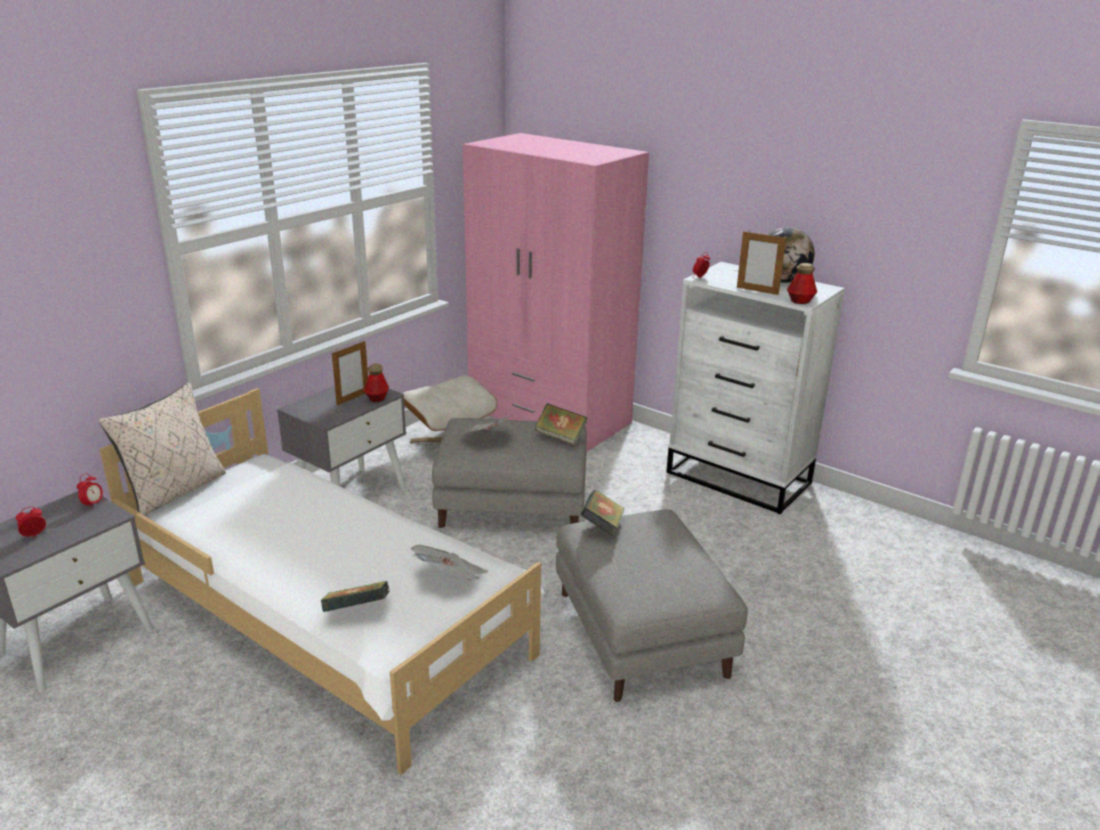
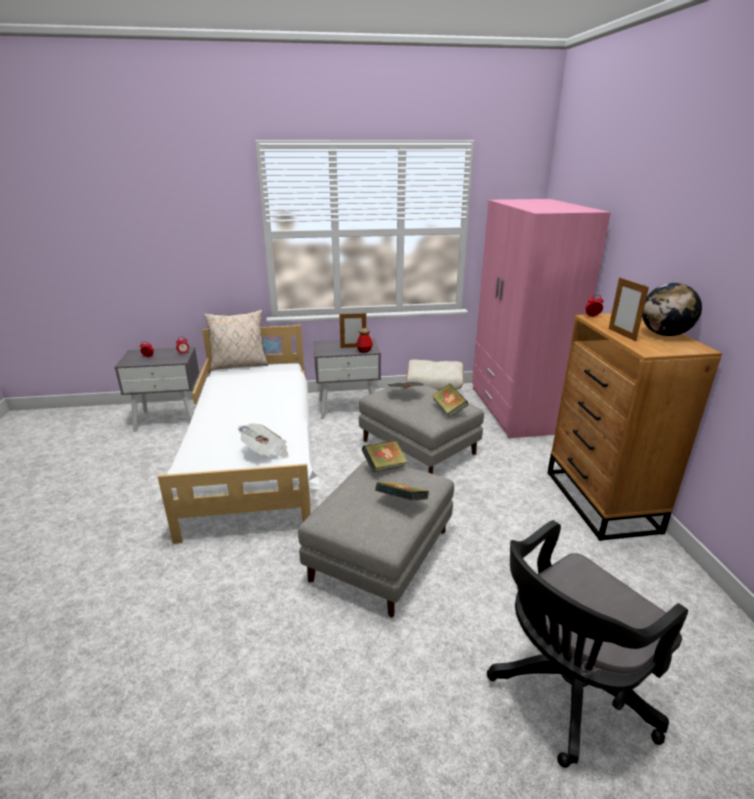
camera: 45 degrees right, 0 degrees up
(357, 612) = (206, 445): book -> book (401, 503)
(739, 478) = (601, 501): white dresser -> brown dresser
(800, 301) = (646, 350): bottle -> none
(901, 642) = (565, 691): none -> black office chair

